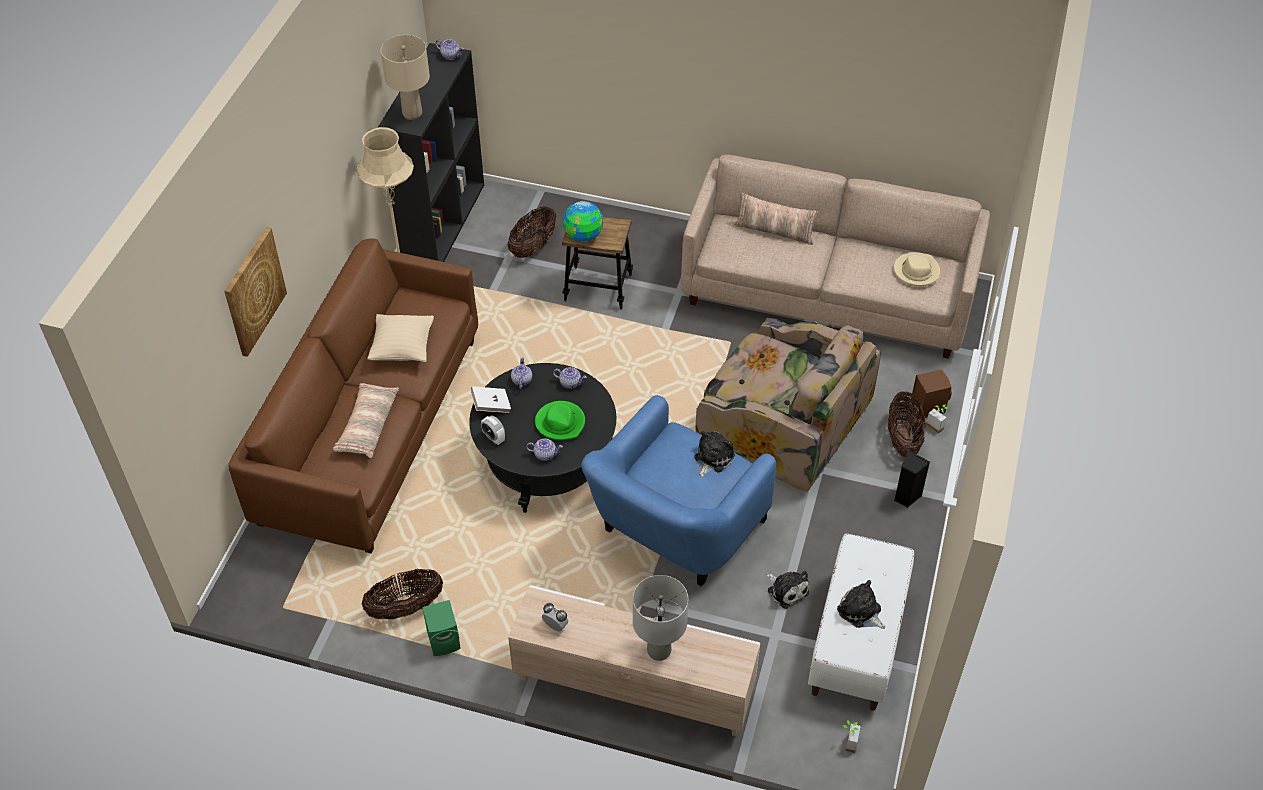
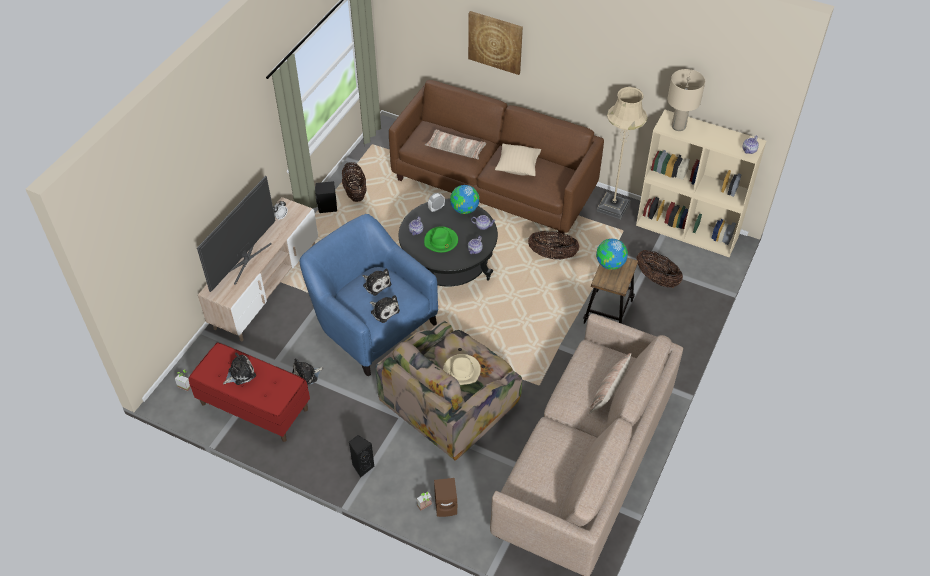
camera: 100 degrees right, 0 degrees up
(442, 222) = (688, 230): black bookcase -> beige bookcase
(445, 640) = (327, 207): green speaker -> black speaker
(491, 405) = (464, 209): white book -> globe
(658, 651) = (245, 260): grey table lamp -> television
(666, 476) = (376, 284): none -> plush toy
(857, 641) = (254, 407): white bench -> red bench
(903, 439) = (417, 479): basket -> basket (552, 255)
(916, 271) = (546, 482): beige hat -> beige hat (462, 371)

